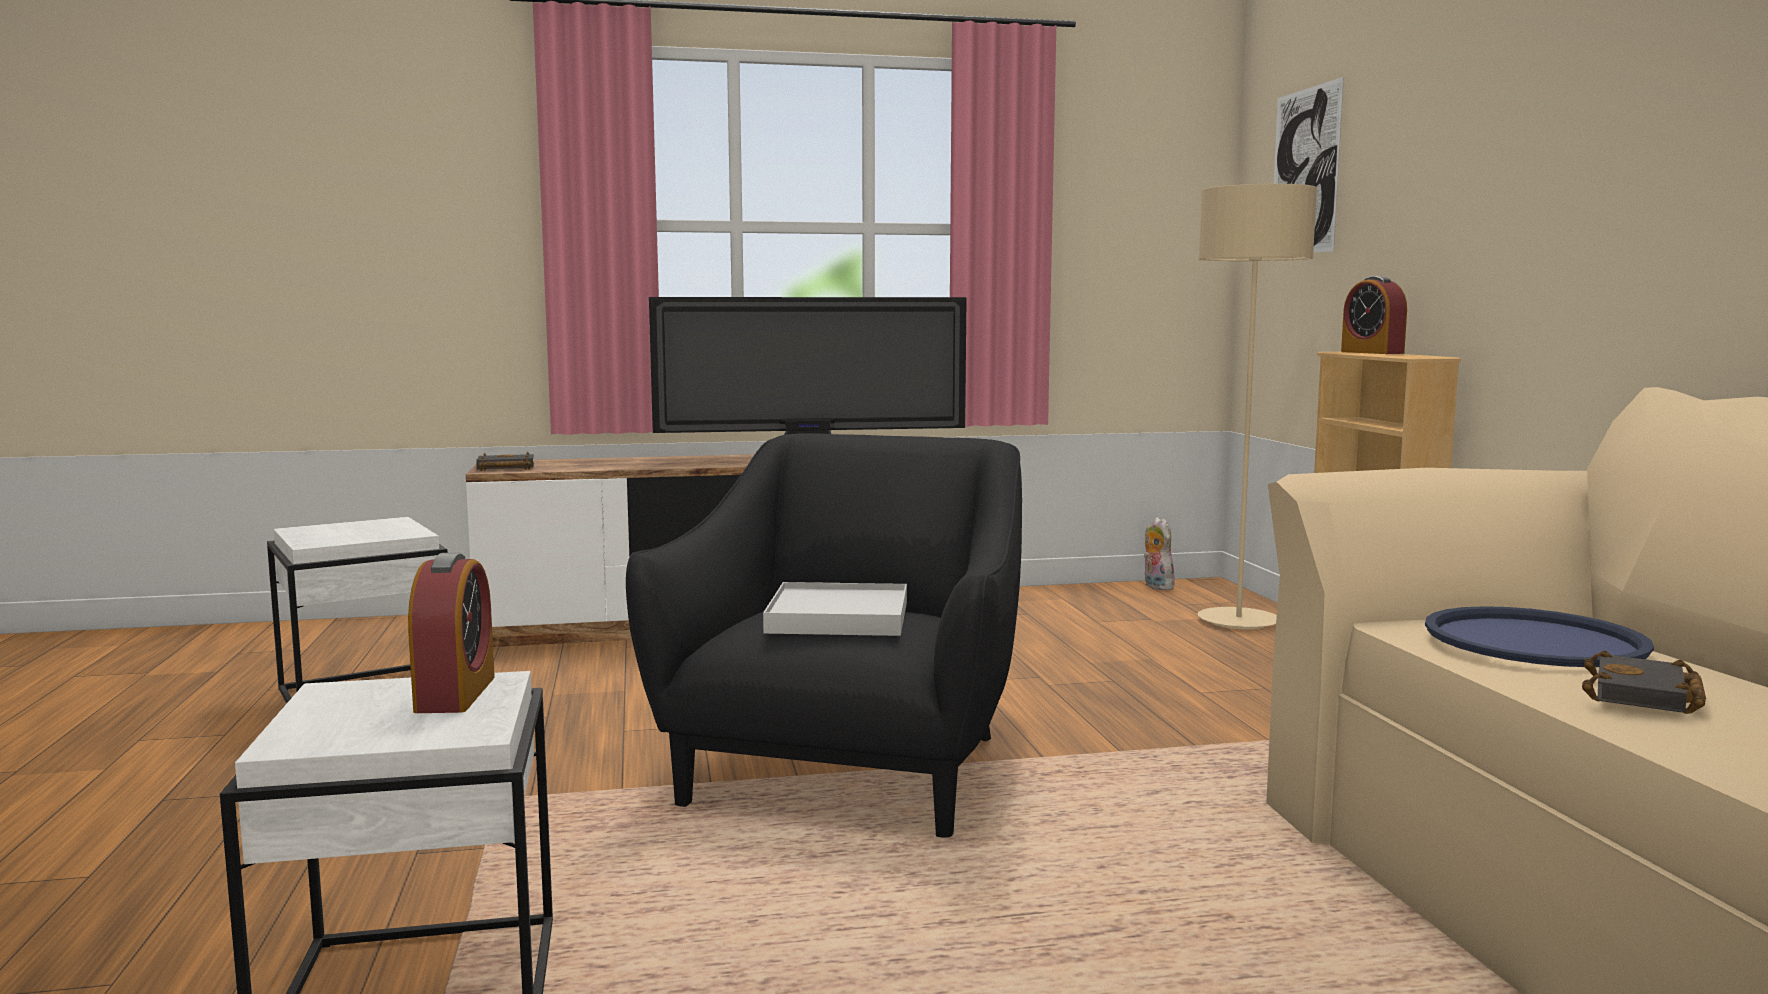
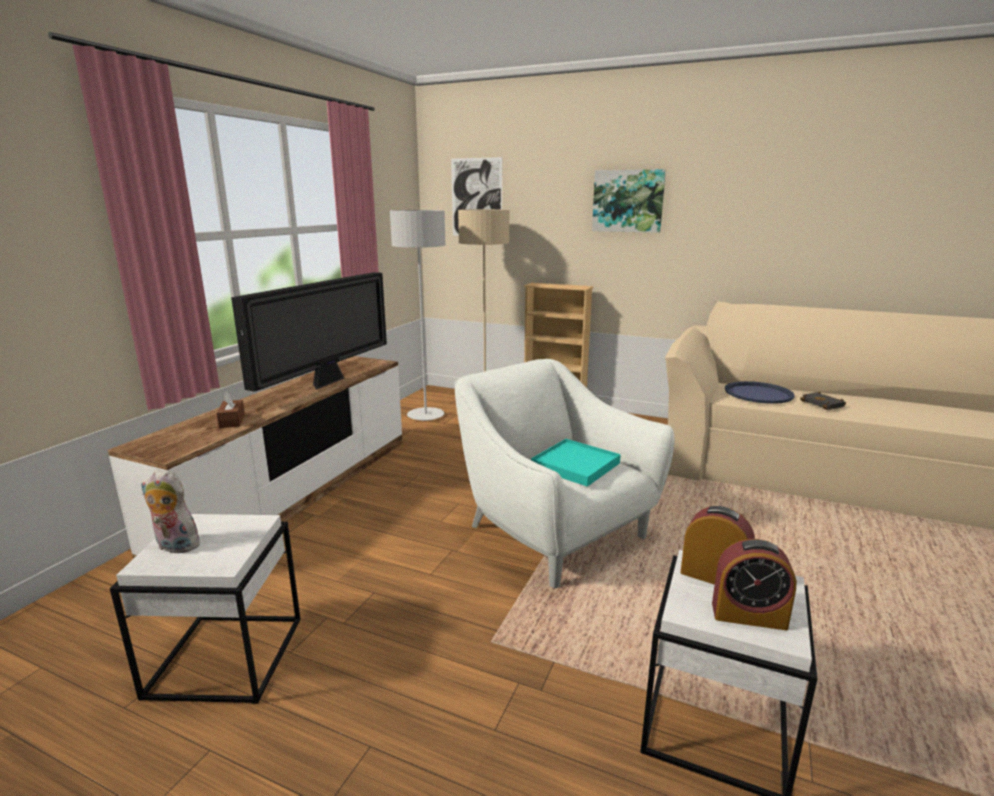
camera: 55 degrees left, 10 degrees up
(504, 468) = (168, 448): black book -> none
(612, 464) = (232, 421): none -> brown tissue box
(839, 617) = (576, 465): white tray -> turquoise tray
(852, 769) = (553, 532): black armchair -> white armchair
(1096, 606) = (425, 416): none -> grey floor lamp
(1155, 586) = (419, 397): plush toy -> plush toy (174, 546)
(1372, 352) = (549, 284): alarm clock -> alarm clock (748, 615)
(1541, 133) = (628, 201): none -> picture

